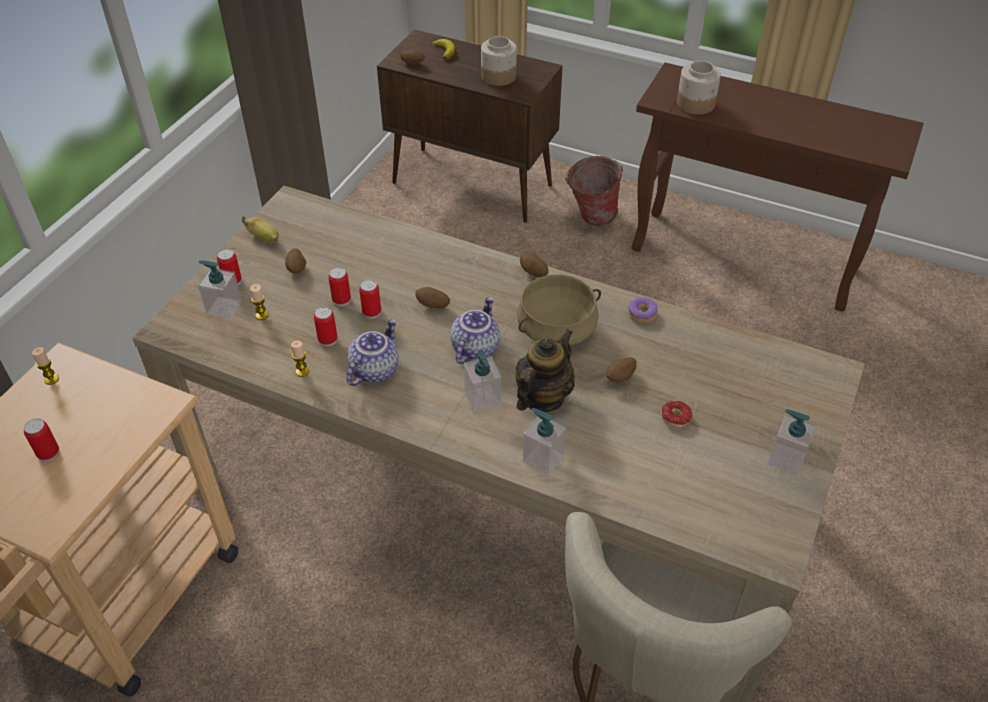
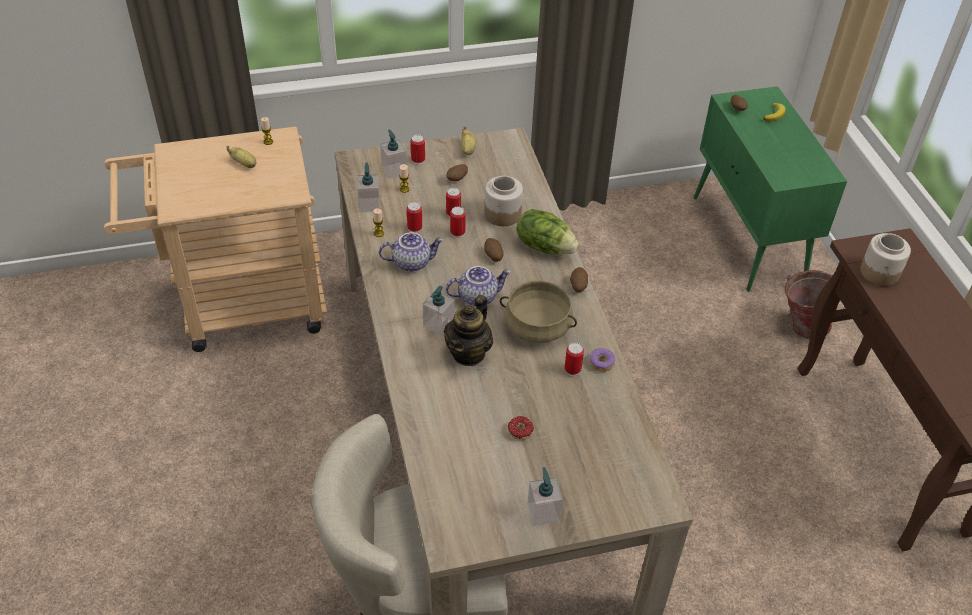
camera: 50 degrees right, 0 degrees up
(48, 453) = (221, 175): can -> can (572, 369)
(60, 420) = (245, 164): none -> banana
(459, 264) = (545, 246): none -> lettuce
(473, 185) = (748, 239): brown cabinet -> green cabinet
(498, 76) = (783, 157): jar -> jar (502, 214)
(542, 397) = (468, 353): teapot -> teapot turned 120 degrees clockwise
(543, 458) = (418, 381): soap dispenser -> soap dispenser (369, 205)
(620, 378) = (527, 383): potato -> none

